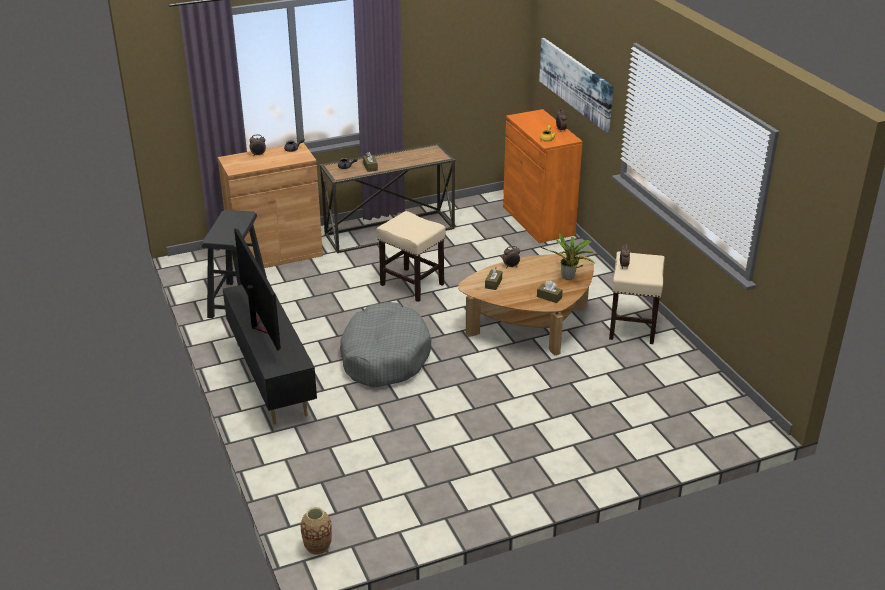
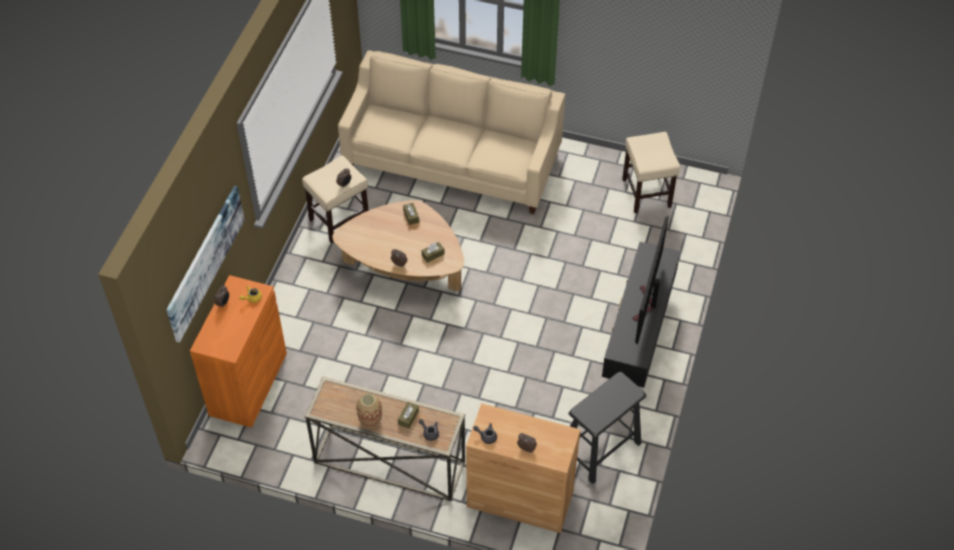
camera: 140 degrees left, 20 degrees up
(317, 546) = (702, 189): vase -> vase (370, 419)
(384, 356) = (539, 306): grey dog bed -> none
(411, 284) = (443, 373): beige stool -> beige stool (647, 193)
(569, 278) = (374, 225): potted plant -> none
(610, 422) = (453, 161): none -> beige sofa

